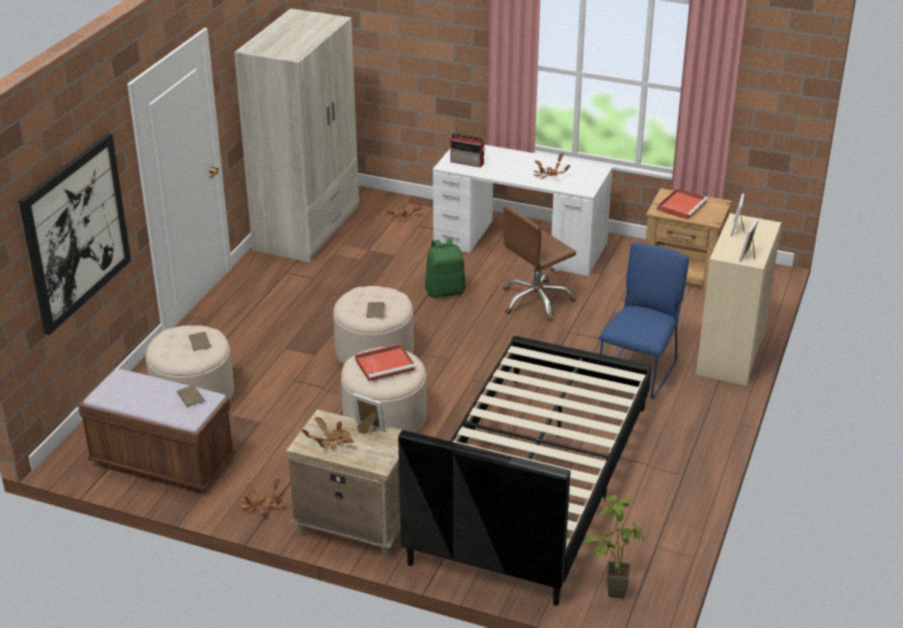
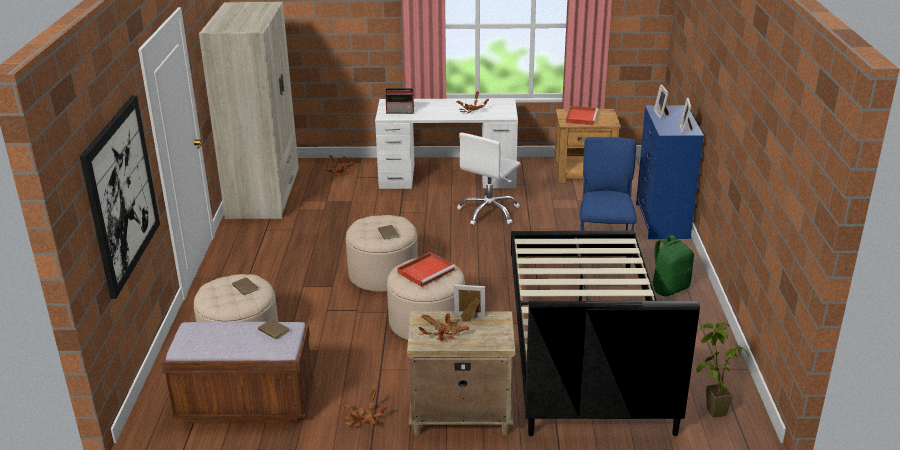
camera: 20 degrees left, 5 degrees down
(445, 291) = (411, 219): green backpack -> green backpack (669, 288)
(536, 301) = (489, 212): brown office chair -> white office chair
(729, 355) = (661, 221): beige dresser -> blue dresser

